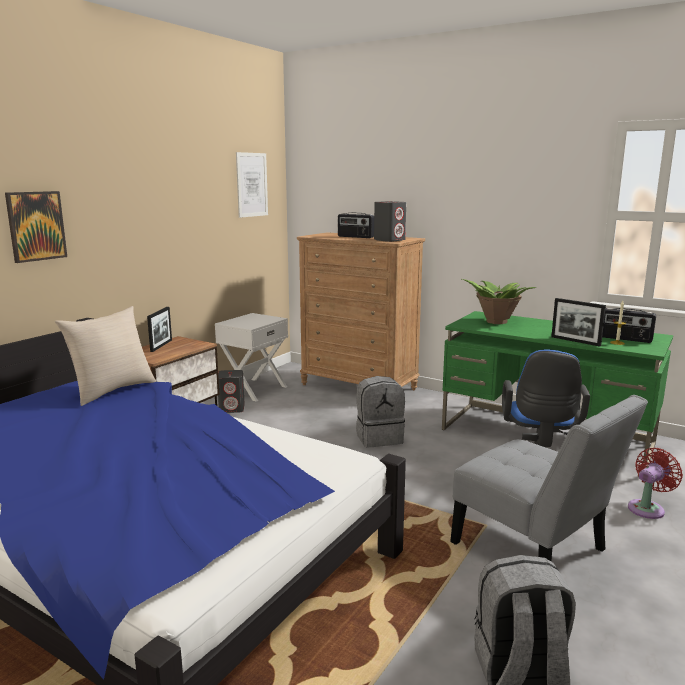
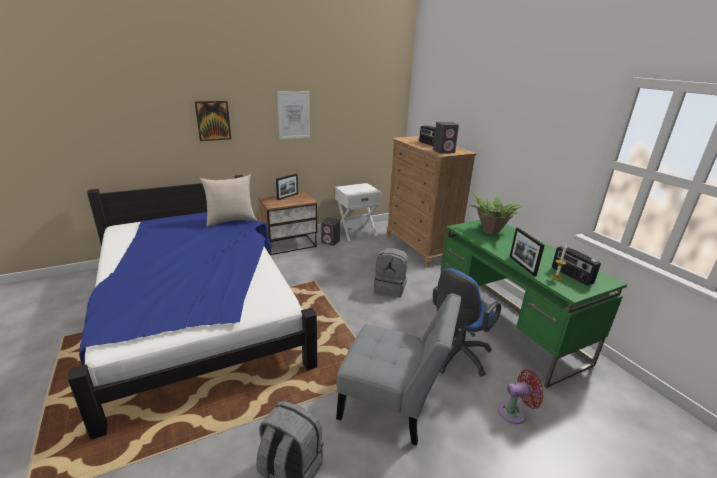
camera: 30 degrees right, 10 degrees up
(252, 185) = (376, 97): picture -> picture (294, 115)
(535, 551) = (392, 404): grey chair -> grey chair turned 60 degrees counterclockwise

